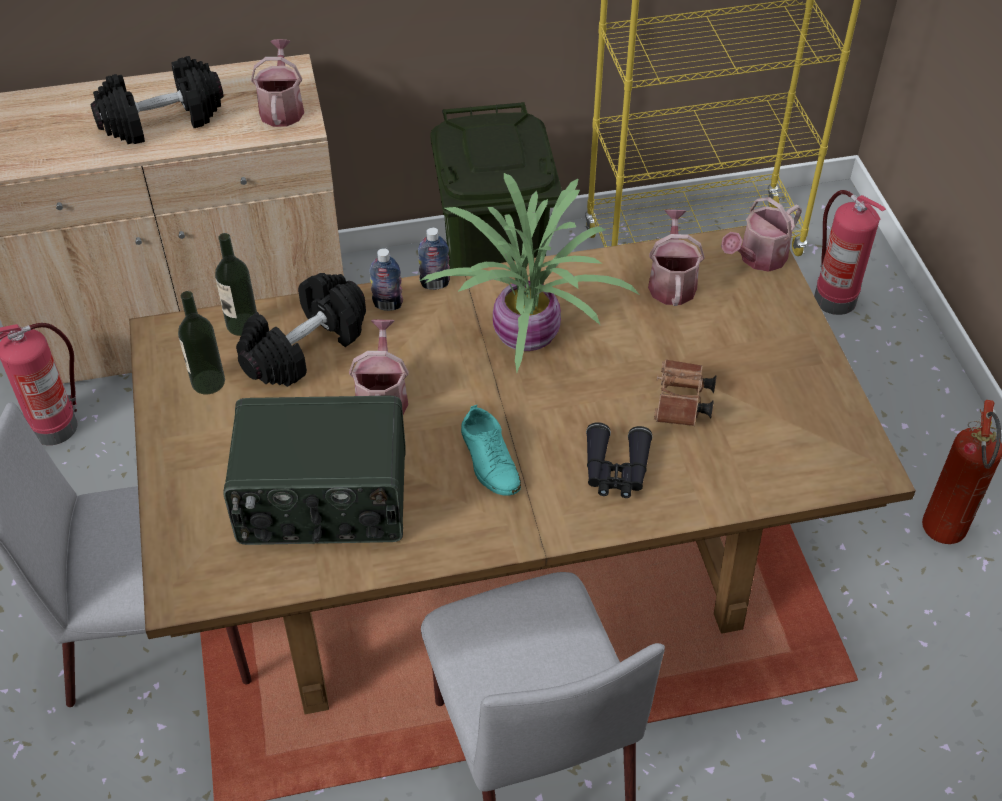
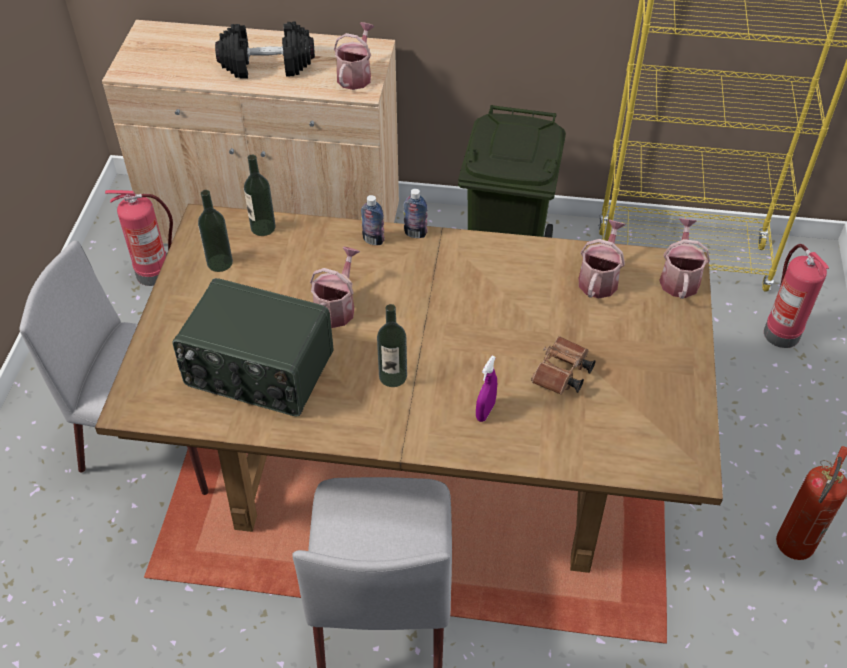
camera: 20 degrees right, 0 degrees up
(305, 347) = (299, 256): black dumbbell -> none
(489, 460) = (393, 376): turquoise shoe -> bottle
(524, 339) = (462, 292): potted plant -> none
(616, 470) = (485, 411): black binoculars -> purple spray bottle
(758, 258) = (679, 278): watering can -> watering can turned 120 degrees clockwise

